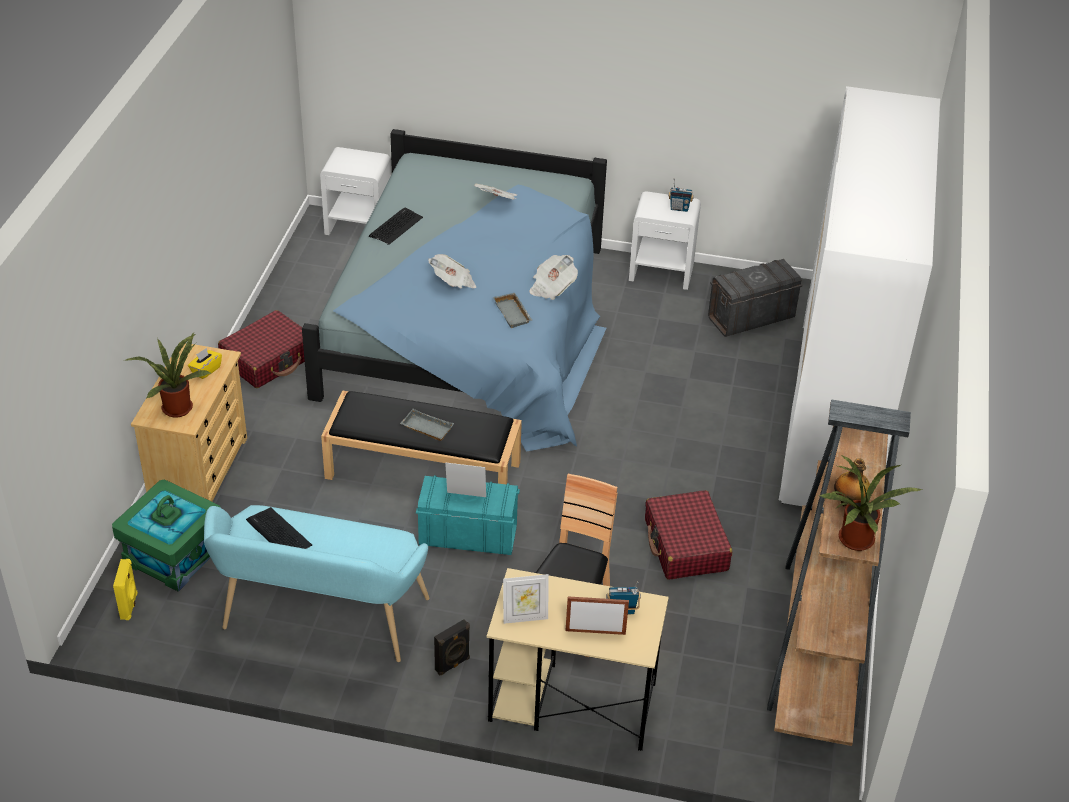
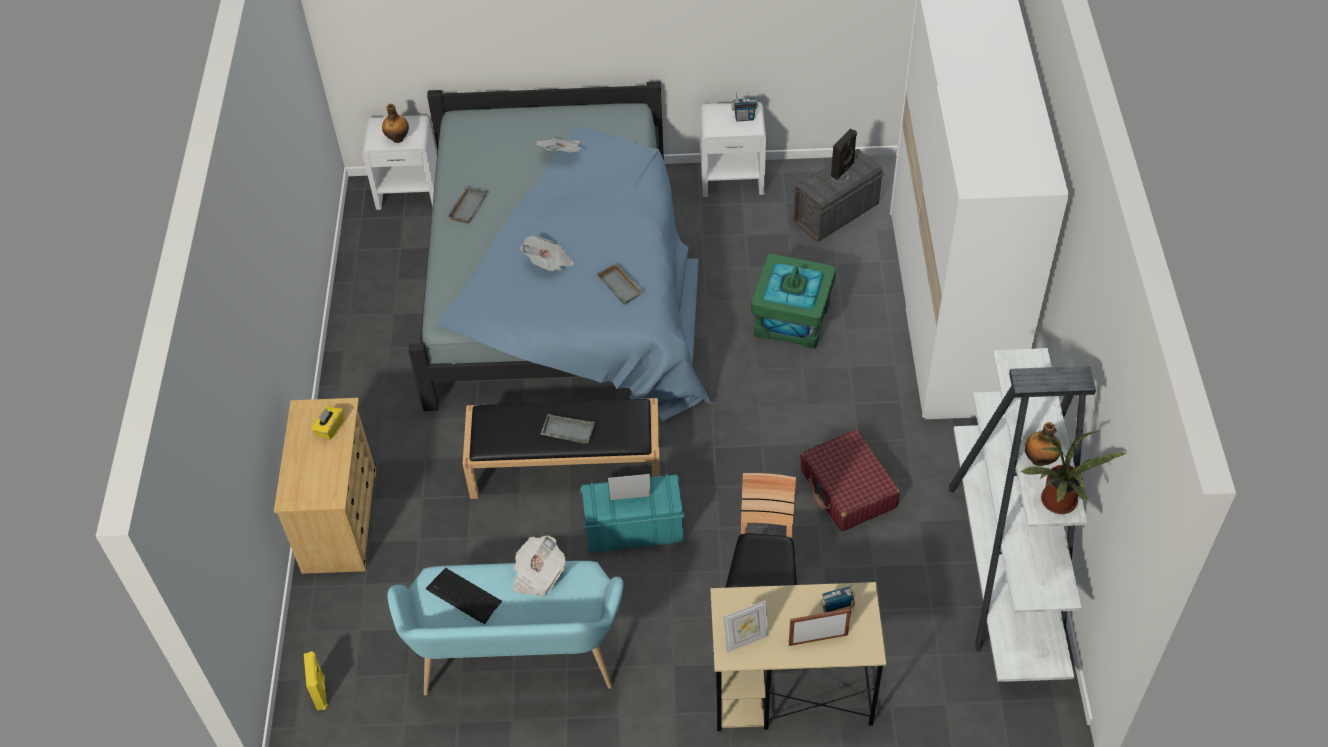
camera: 10 degrees left, 10 degrees up
(173, 555) = (345, 624): green storage box -> green storage box (791, 318)
(177, 406) = (314, 479): potted plant -> none
(268, 359) = (367, 372): red suitcase -> none
(356, 167) = (398, 138): none -> bottle
(396, 227) = (467, 207): keyboard -> grey tray
(453, 664) = (664, 677): black speaker -> black speaker (843, 170)
(552, 287) = (650, 246): newspaper -> newspaper (537, 575)
(820, 644) = (1005, 567): brown bookcase -> white bookcase

